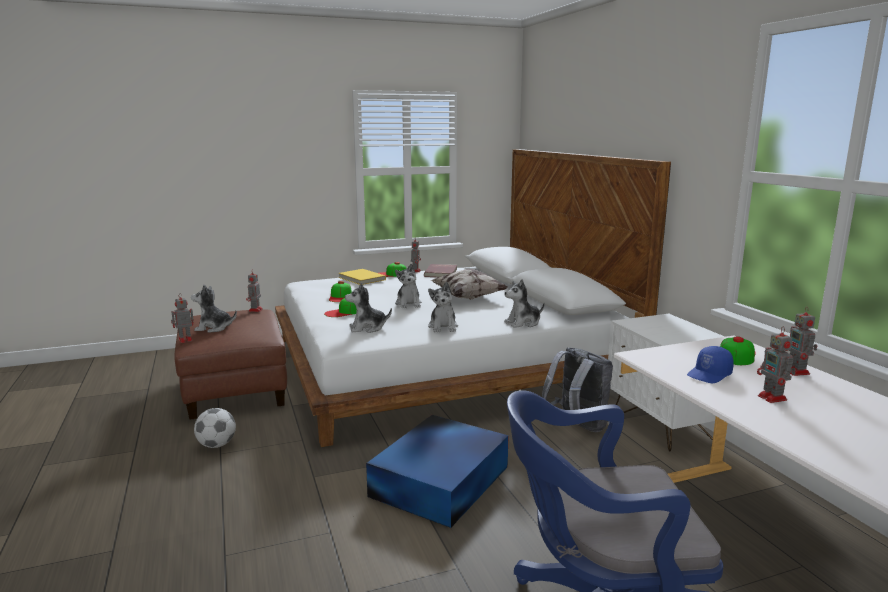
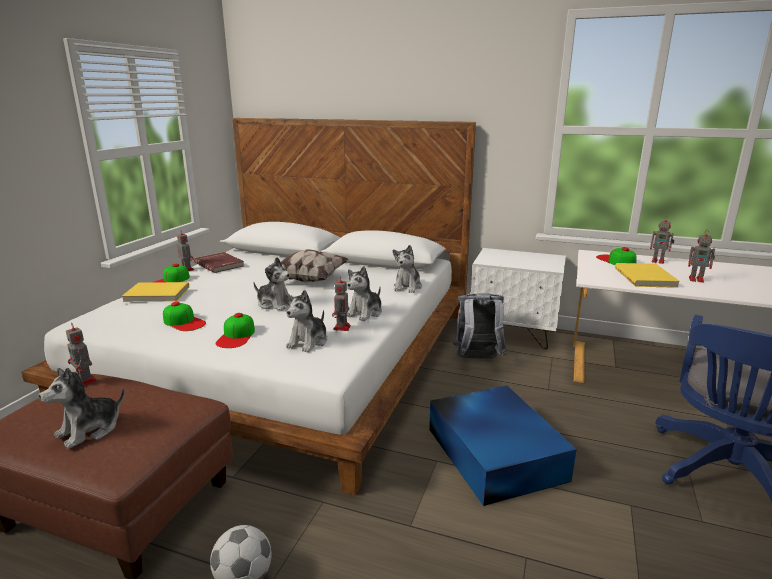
camera: 50 degrees left, 5 degrees up
(184, 340) = (80, 469): toy robot -> toy robot (341, 328)
(443, 327) = (365, 313): plush toy -> plush toy turned 90 degrees clockwise
(709, 375) = (646, 277): blue cap -> yellow book

